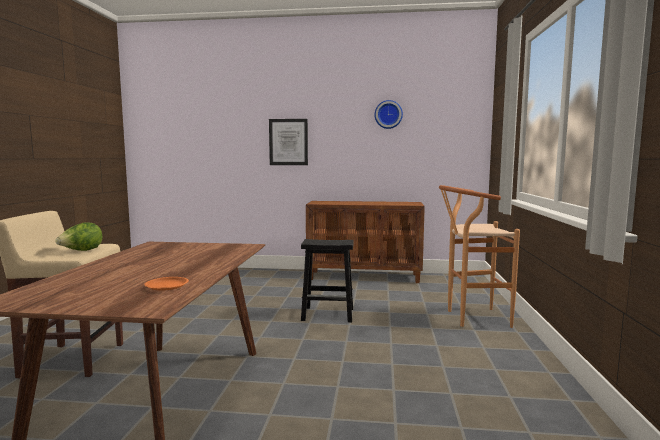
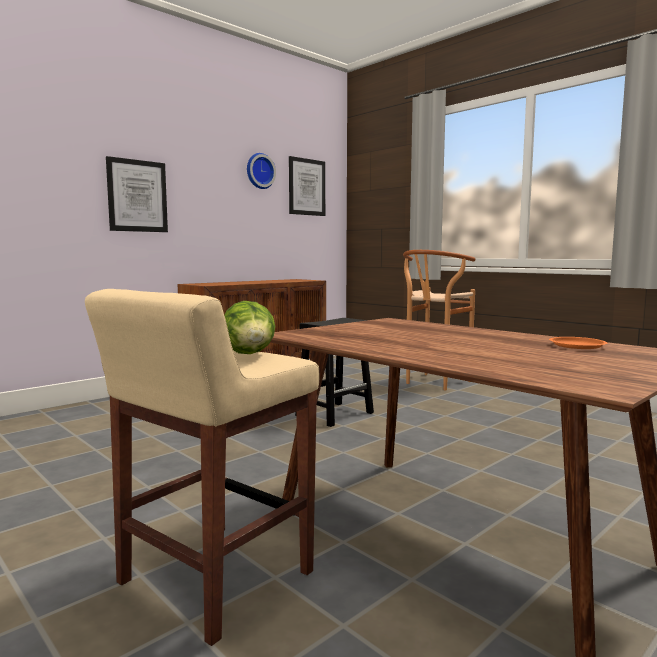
camera: 50 degrees left, 0 degrees up
(439, 122) = (306, 187): none -> picture

